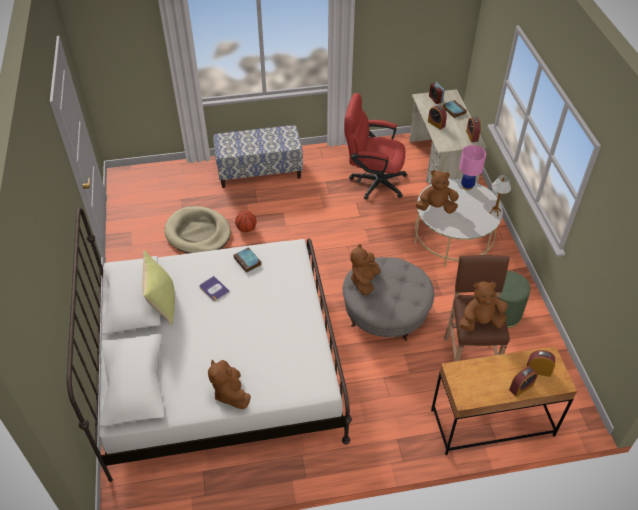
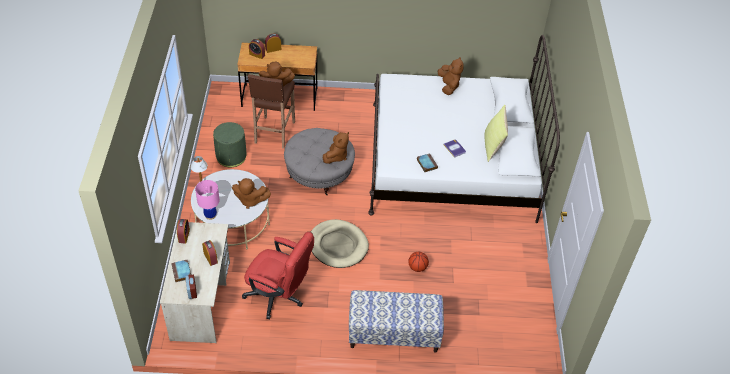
camera: 170 degrees left, 0 degrees up
(198, 233) = (463, 272): beige dog bed -> beige dog bed (338, 245)

